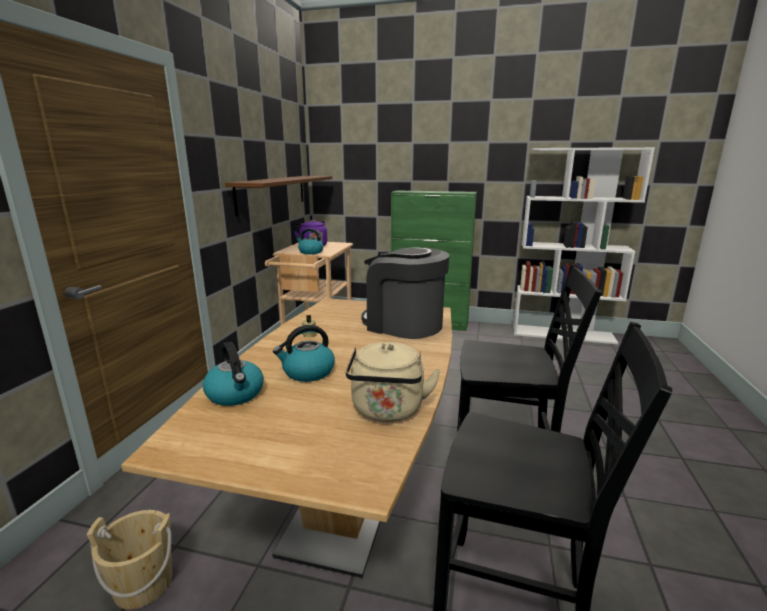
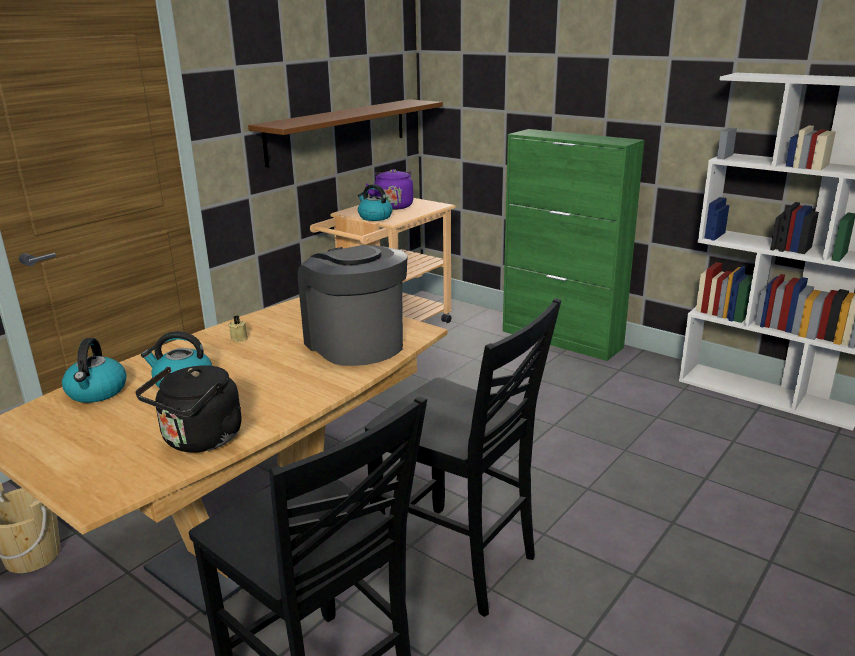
camera: 25 degrees right, 5 degrees up
(387, 411) = (200, 440): beige kettle -> black kettle

